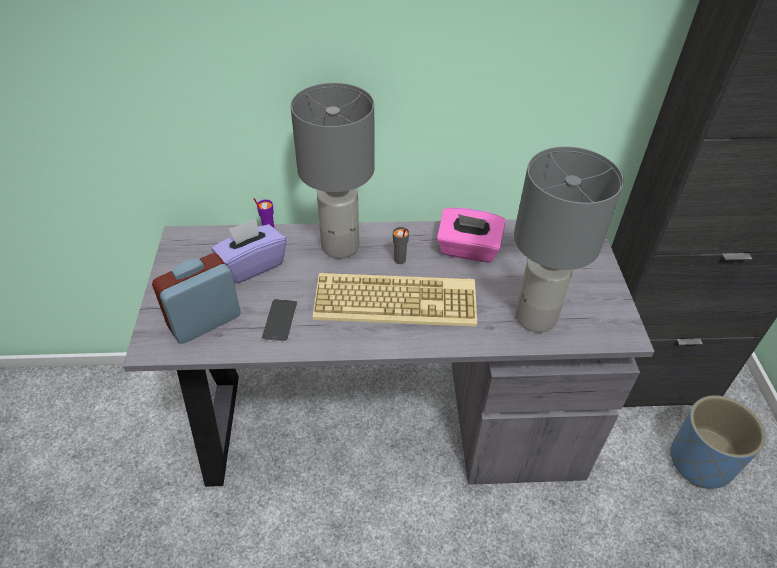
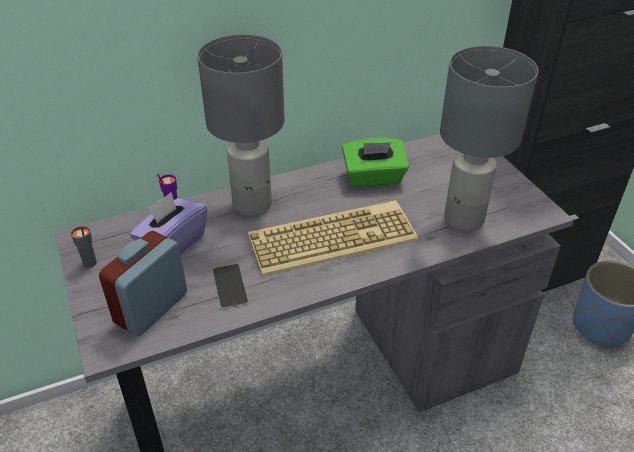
camera: 20 degrees left, 5 degrees down
(399, 260) = (316, 202): grey cup -> grey cup (90, 263)
(468, 250) = (373, 178): pink tissue box -> green tissue box

